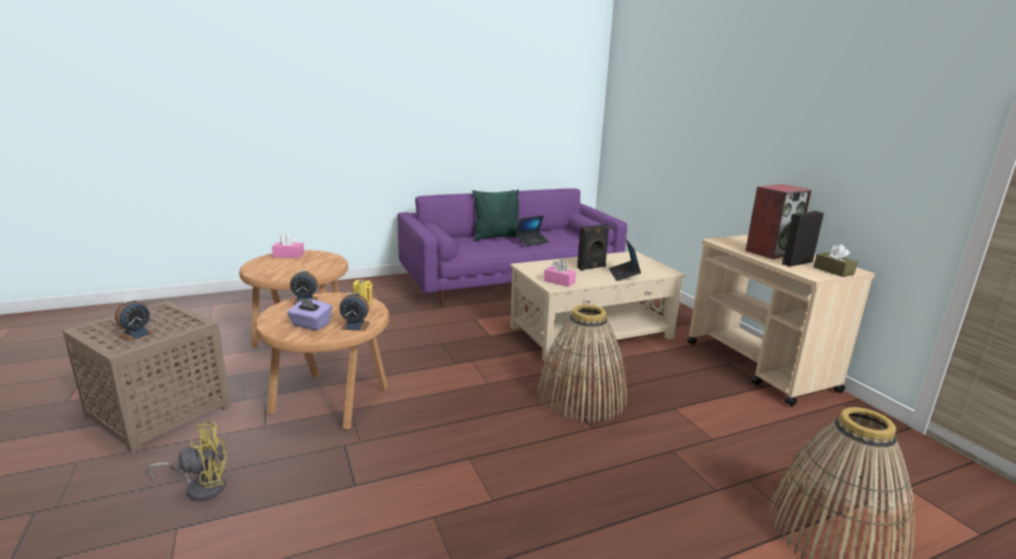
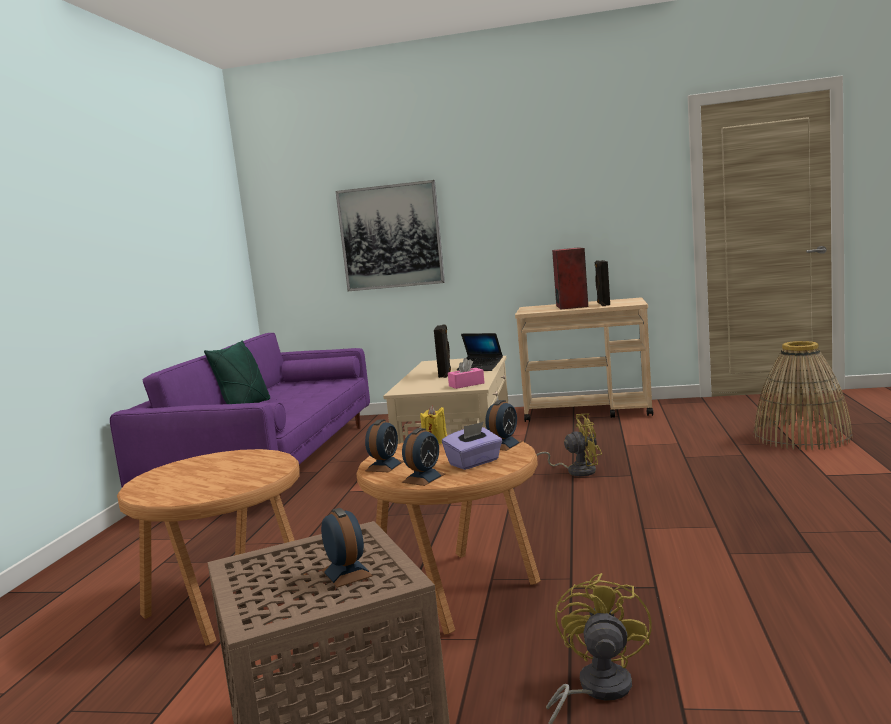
camera: 55 degrees left, 10 degrees down
(277, 317) = (423, 478): none -> alarm clock
(288, 255) = (158, 478): pink tissue box -> none
(532, 242) = (296, 397): laptop -> none
(581, 397) = (576, 471): basket -> yellow fan
(680, 131) = (390, 236): none -> picture
(833, 271) = (629, 301): brown tissue box -> none

